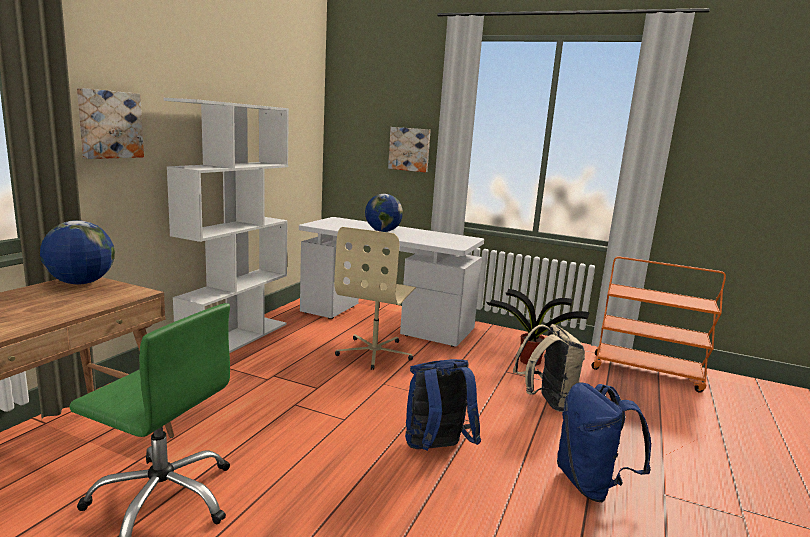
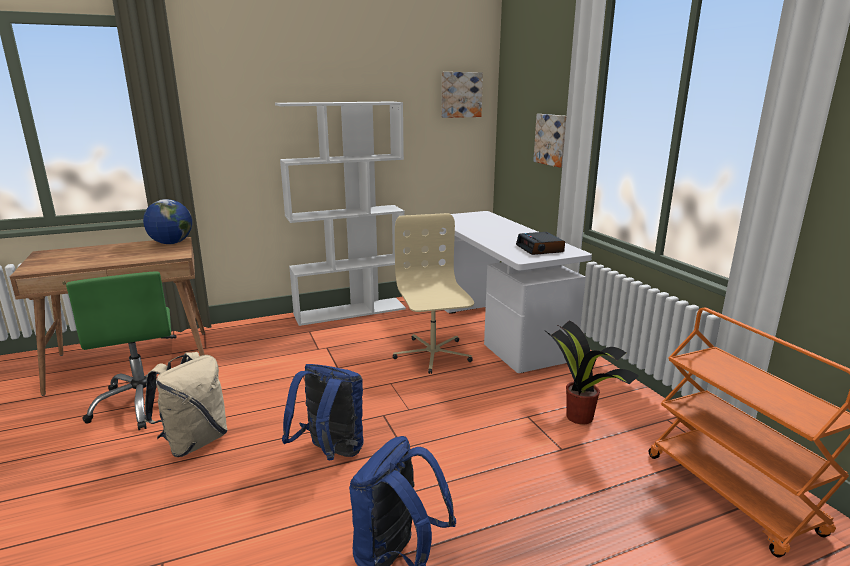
camera: 45 degrees right, 5 degrees up
(109, 124) = (228, 127): picture -> picture (460, 94)
(375, 353) = (432, 354): beige office chair -> beige office chair turned 105 degrees clockwise
(382, 231) = (491, 231): globe -> none
(448, 239) = (540, 249): none -> alarm clock
(546, 402) = (511, 463): beige backpack -> beige backpack (194, 442)

